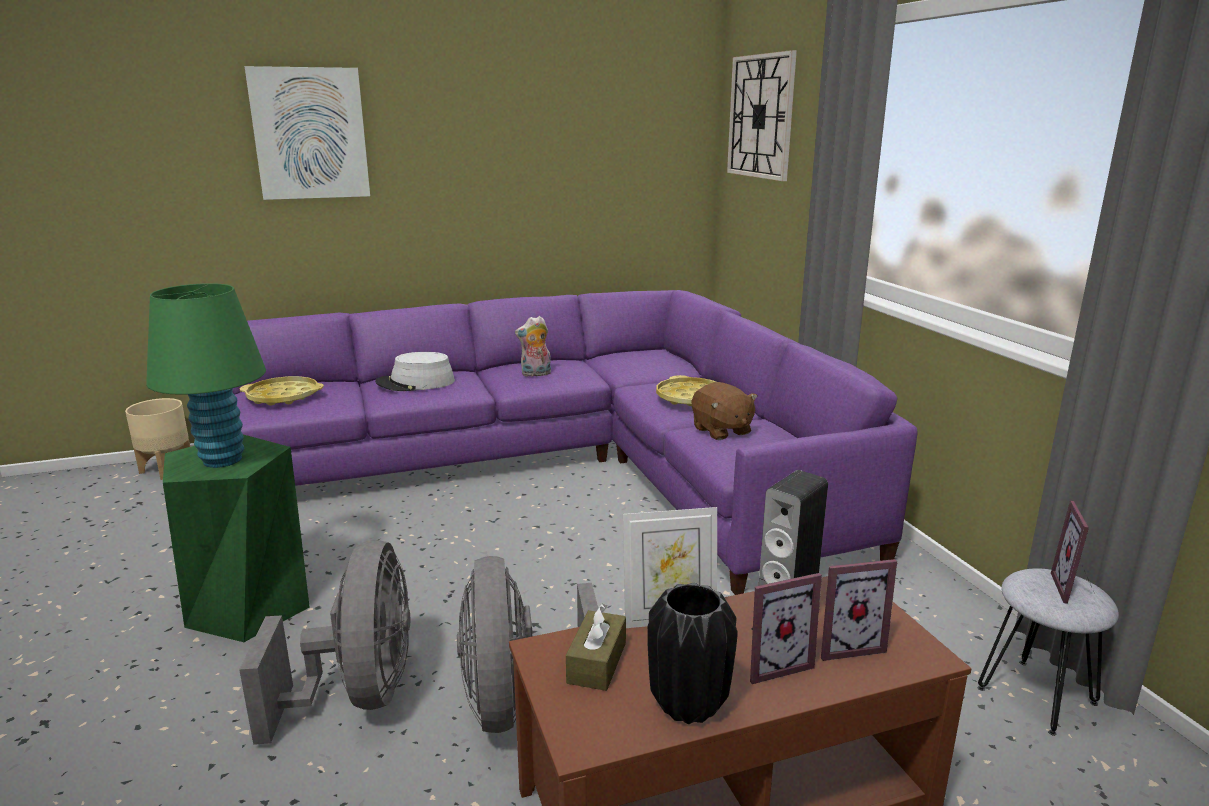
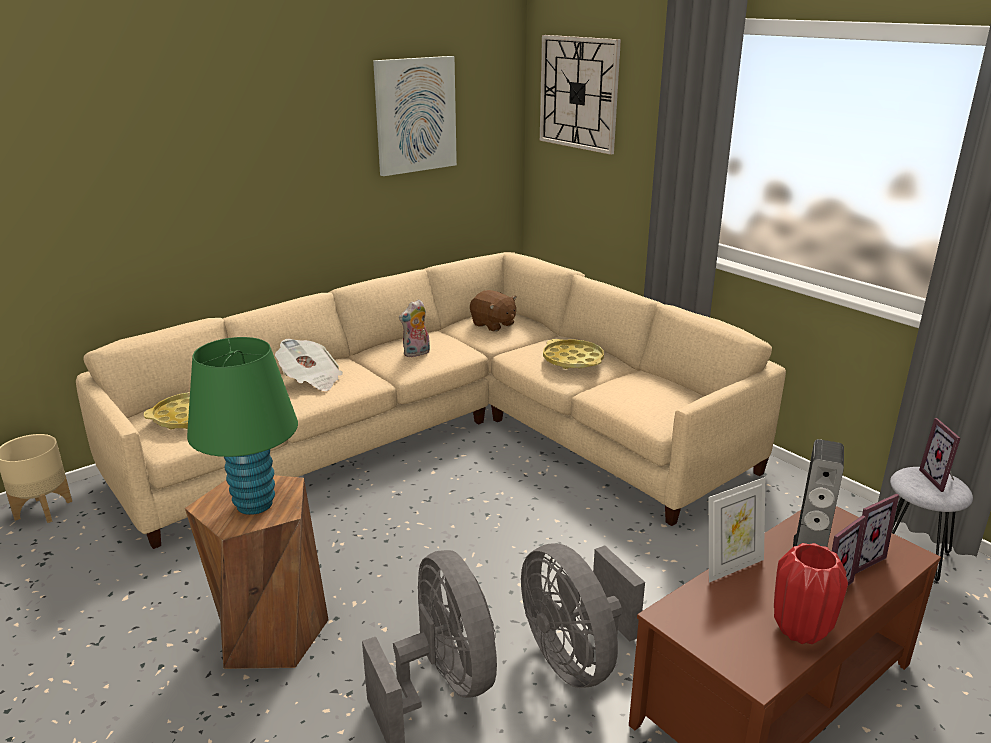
camera: 20 degrees left, 5 degrees up
(249, 607) = (270, 633): green stool -> brown stool
(310, 134) = (161, 136): picture -> picture (415, 115)
(415, 383) = (311, 380): grey hat -> newspaper
(563, 467) = (449, 435): purple sofa -> beige sofa
(597, 663) = (714, 615): brown tissue box -> none
(689, 706) = (801, 630): black vase -> red vase
(721, 431) = (624, 389): brown plush toy -> brown plush toy (493, 325)

